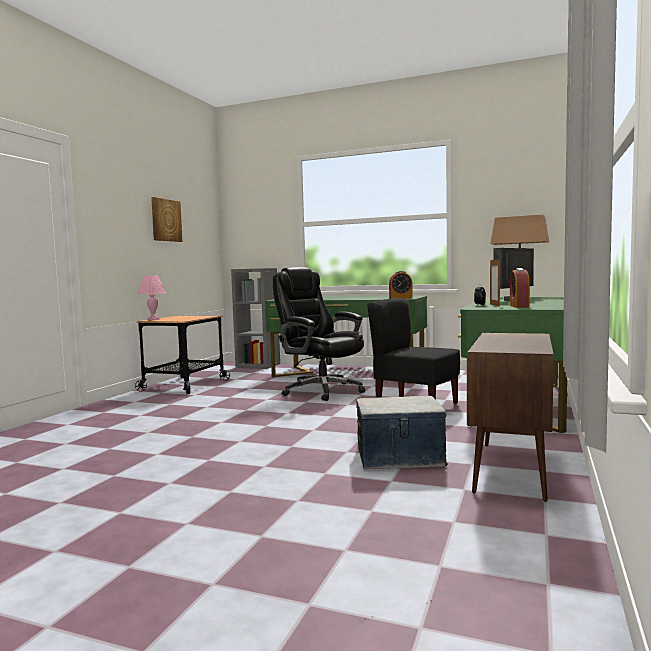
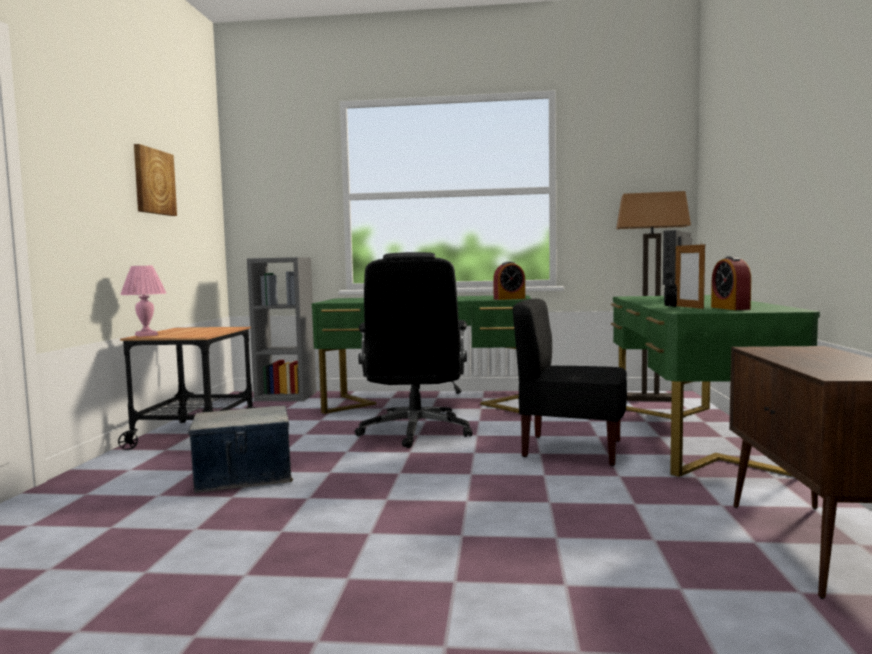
camera: 15 degrees left, 0 degrees up
(321, 391) = (415, 432): black office chair -> black office chair turned 120 degrees counterclockwise
(399, 457) = (644, 540): storage box -> storage box (244, 476)

